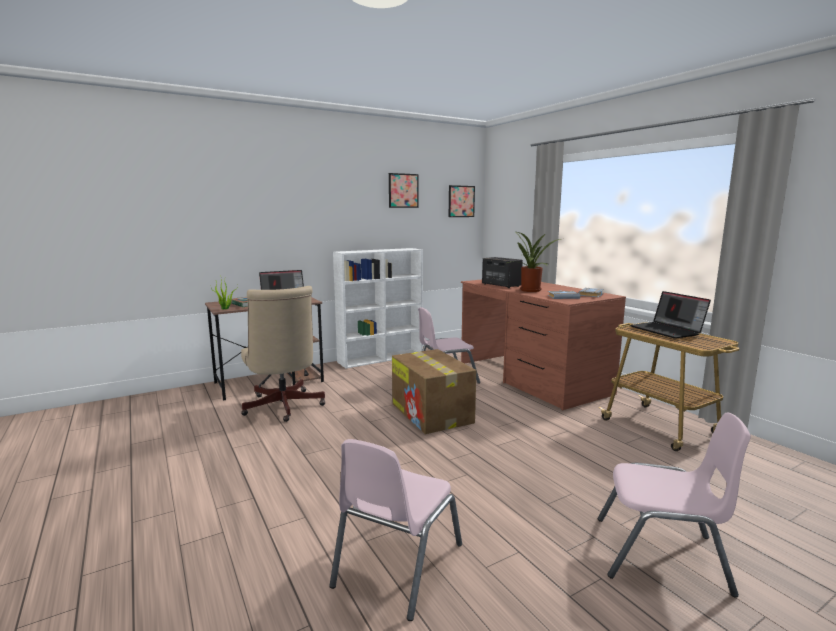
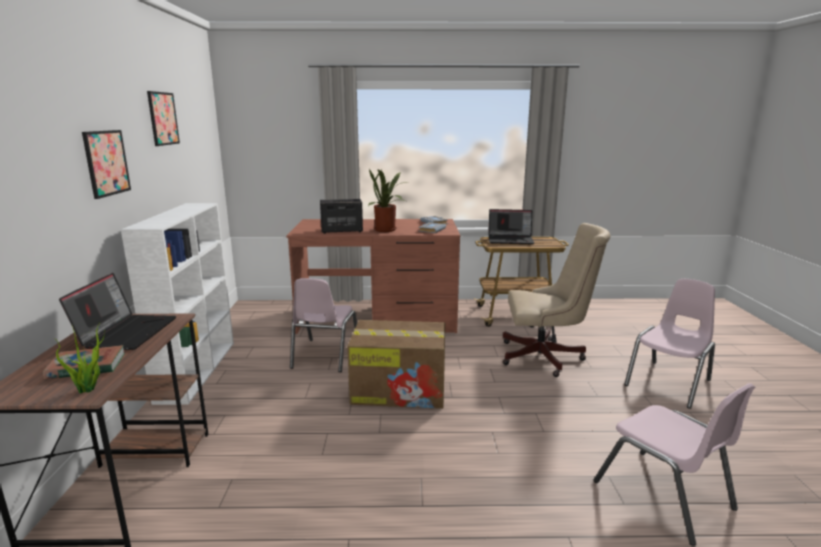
camera: 60 degrees left, 5 degrees up
(283, 408) = (256, 493): beige office chair -> beige office chair (546, 357)
(461, 201) = (205, 131): picture -> picture (106, 163)

